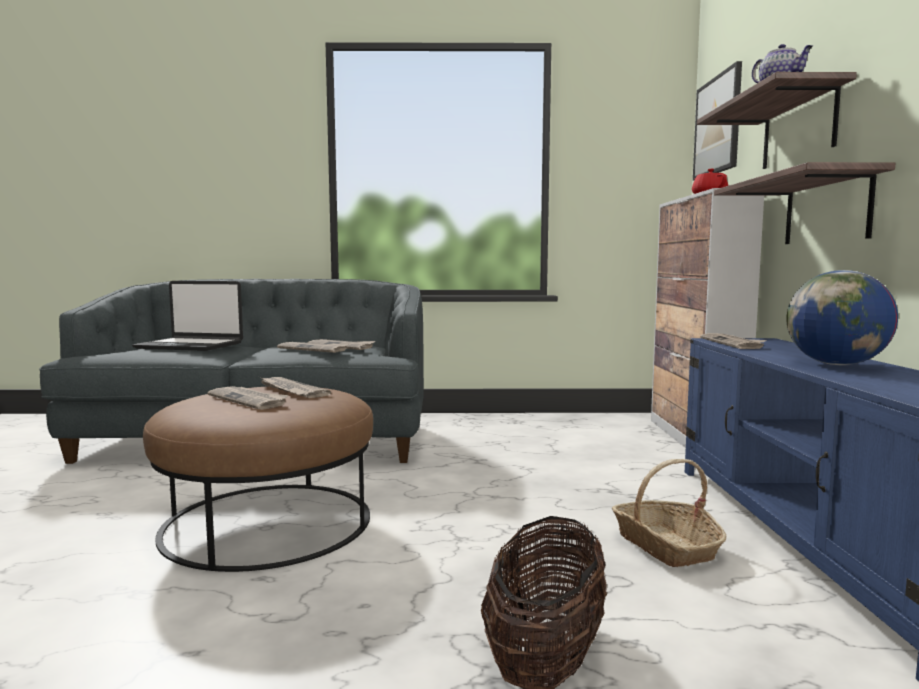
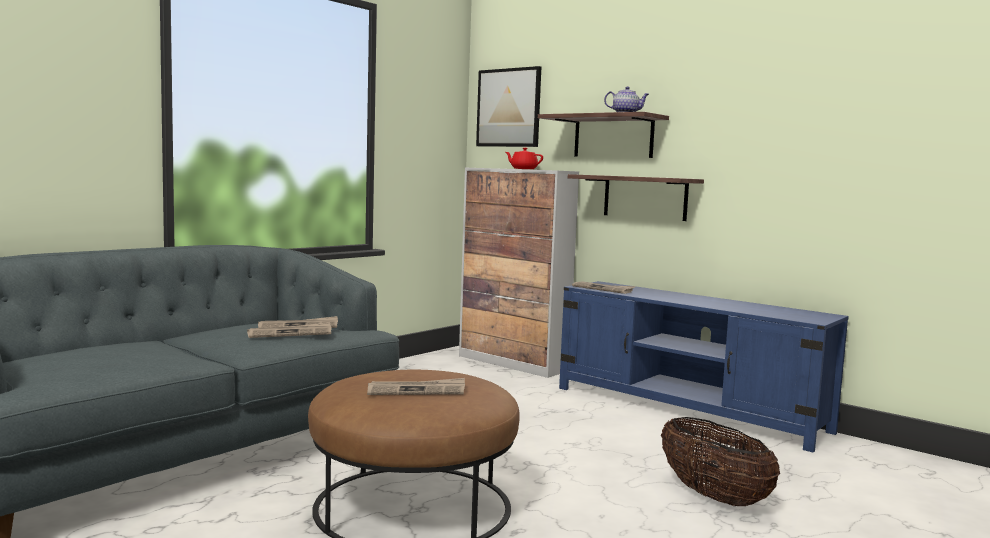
camera: 50 degrees left, 0 degrees up
(190, 346) = (114, 351): laptop -> none
(291, 390) = (404, 376): newspaper -> none
(666, 545) = (642, 432): basket -> none
(837, 365) = (699, 300): globe -> none

